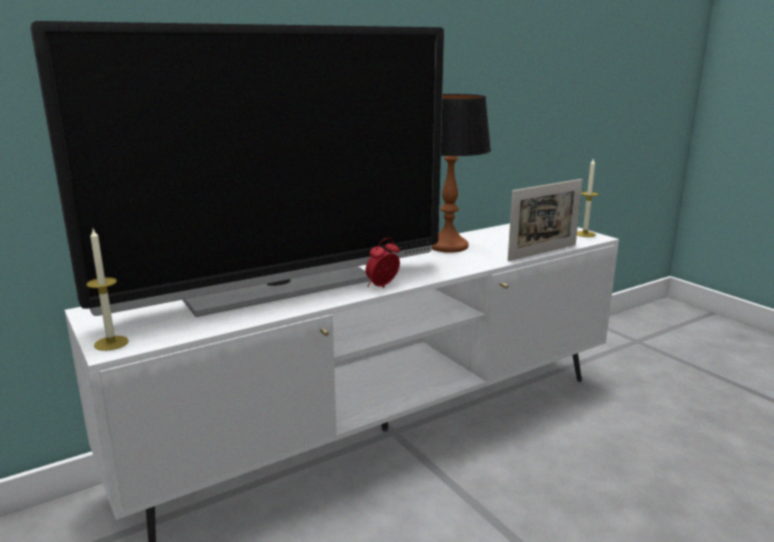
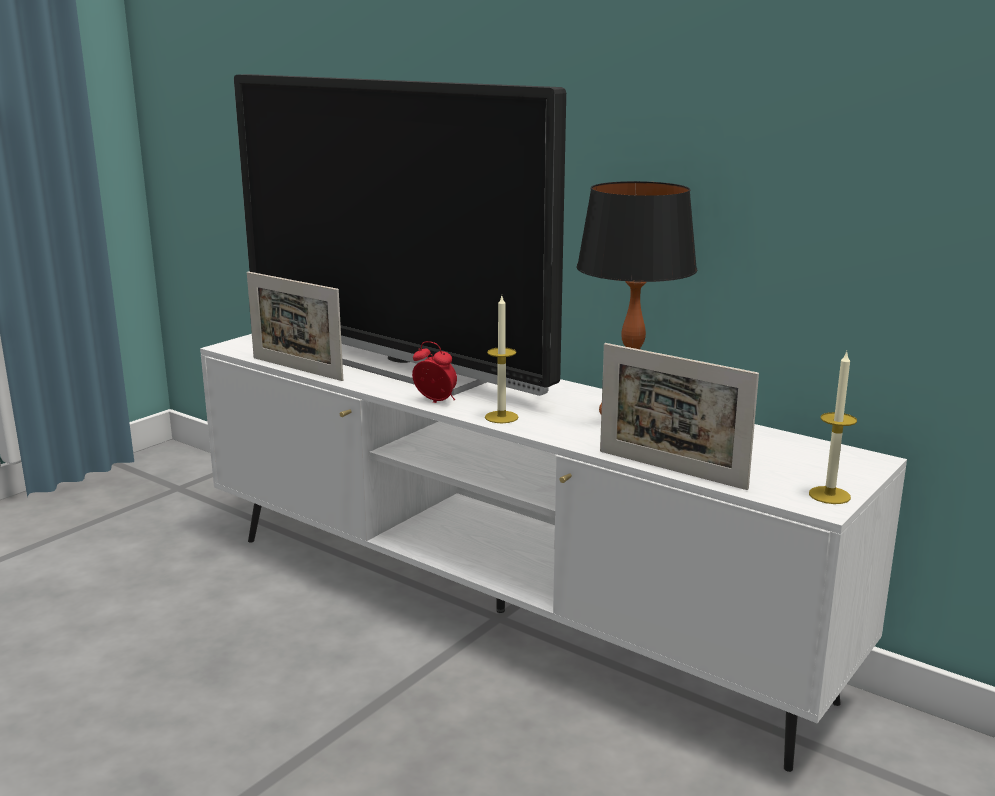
camera: 70 degrees right, 0 degrees up
(111, 343) = (240, 344): candle -> candle (501, 417)
(239, 324) = (297, 369): none -> picture frame

